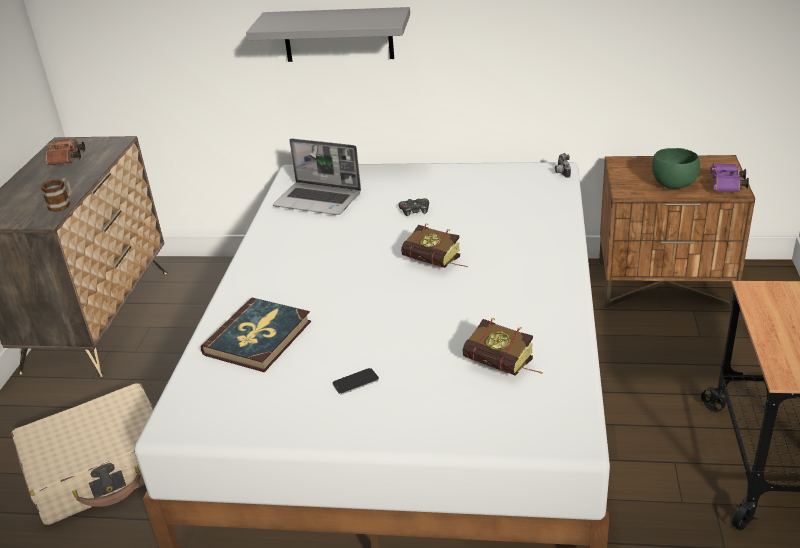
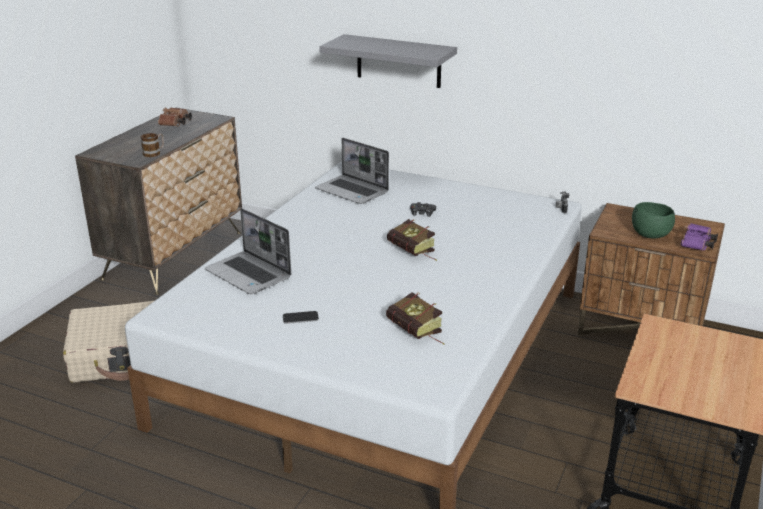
camera: 15 degrees right, 5 degrees down
(258, 338) = (249, 274): book -> laptop

